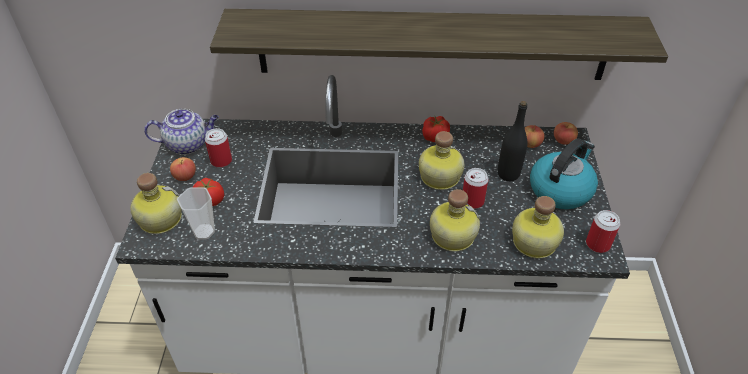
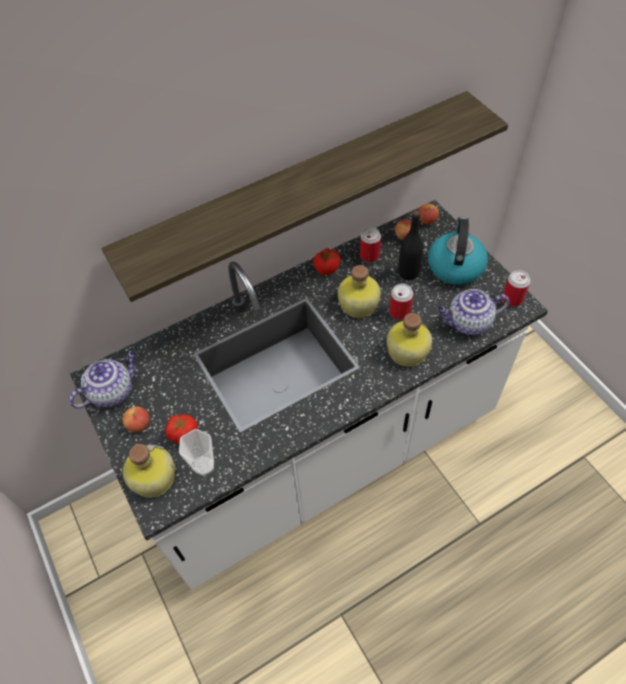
camera: 30 degrees left, 10 degrees up
(221, 161) = (159, 390): can -> can (369, 255)
(532, 242) = (468, 323): bottle -> teapot

